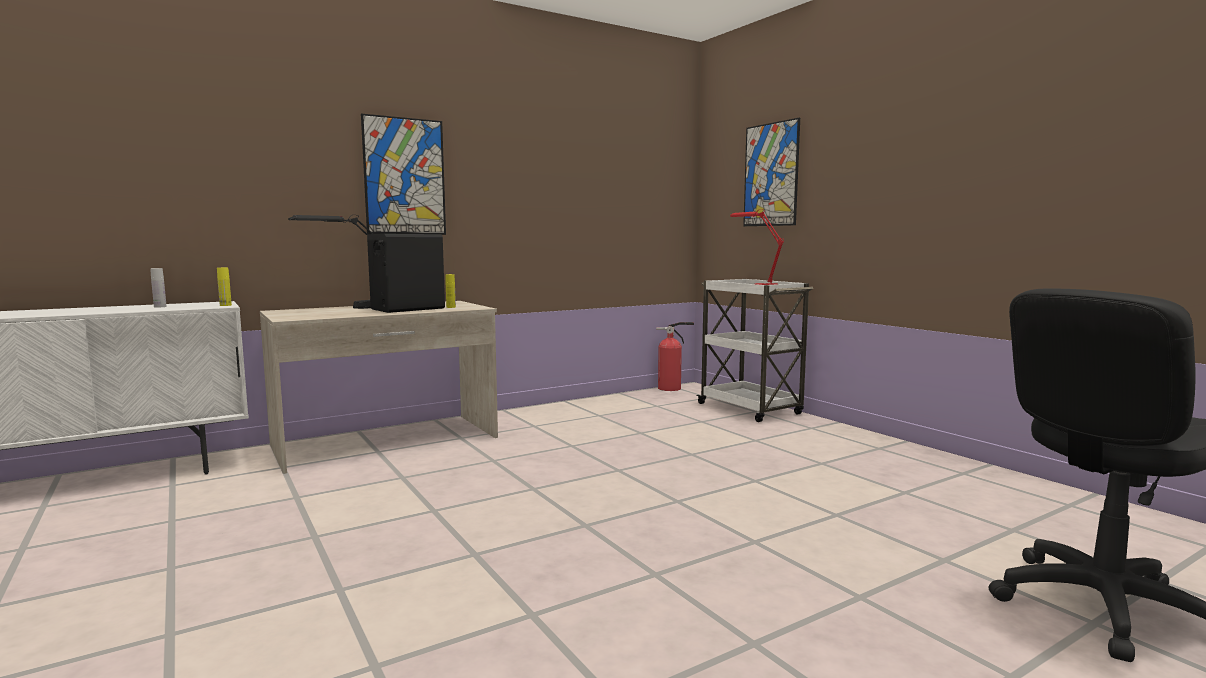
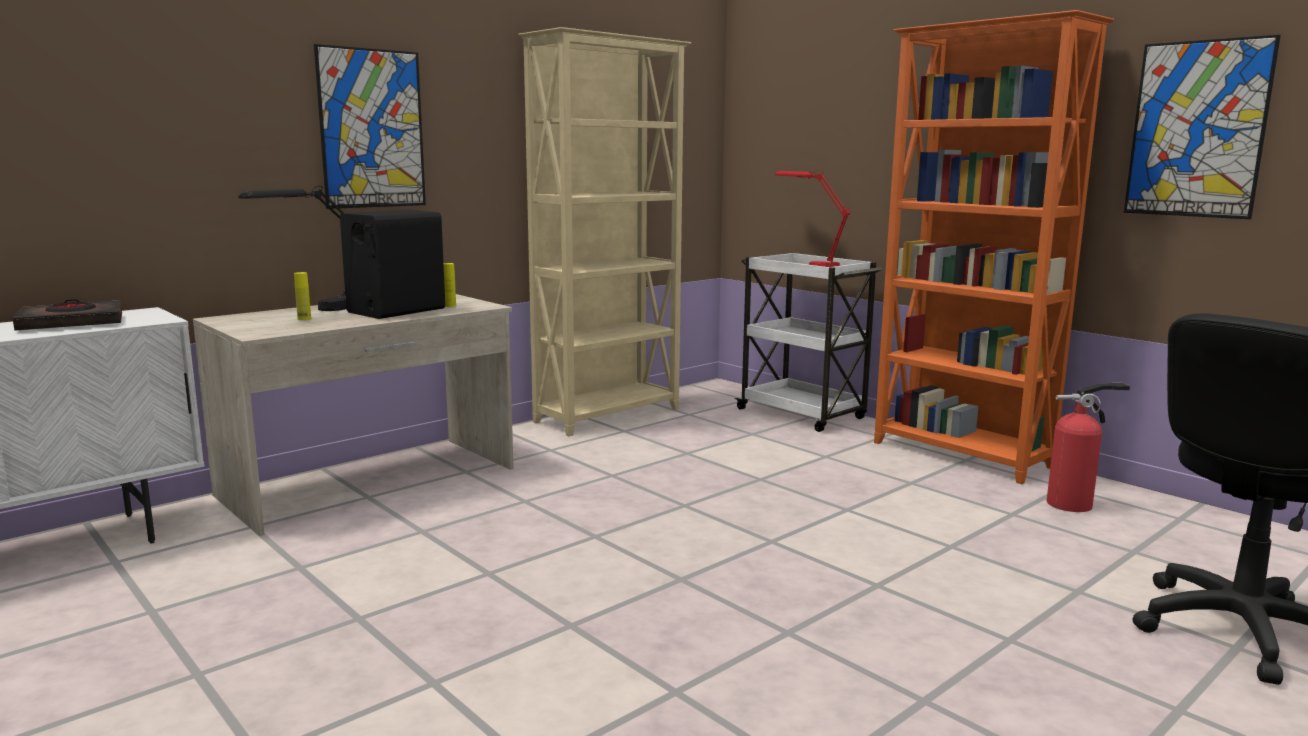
camera: 10 degrees left, 5 degrees up
(160, 307) = (72, 323): white bottle -> black book
(225, 305) = (163, 318): yellow bottle -> yellow bottle (304, 319)
(593, 404) = (609, 415): none -> beige bookcase
(672, 388) = (696, 389): fire extinguisher -> fire extinguisher (1074, 504)
(771, 175) = (826, 124): picture -> picture (1197, 129)
(876, 445) = (961, 455): none -> orange bookcase

